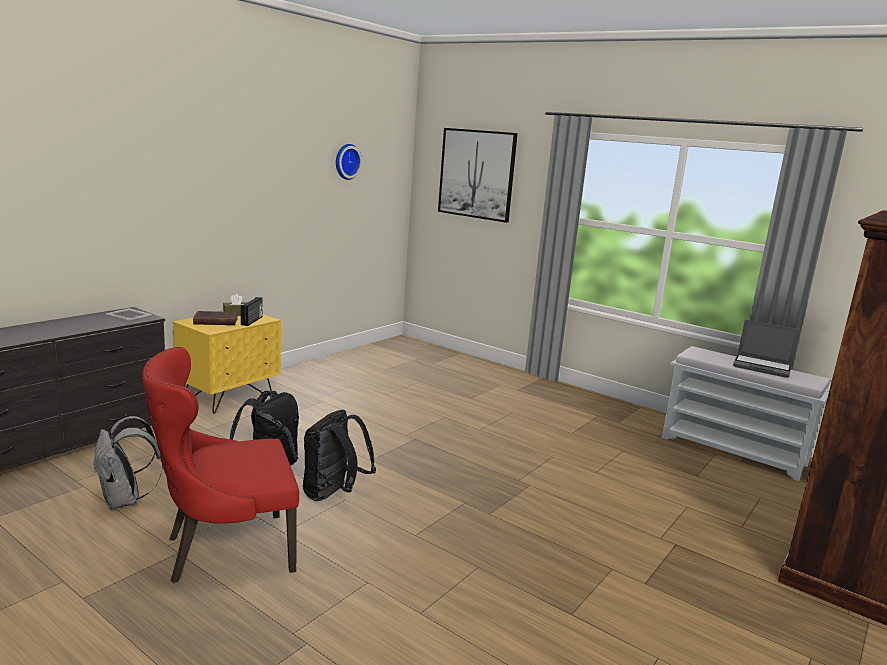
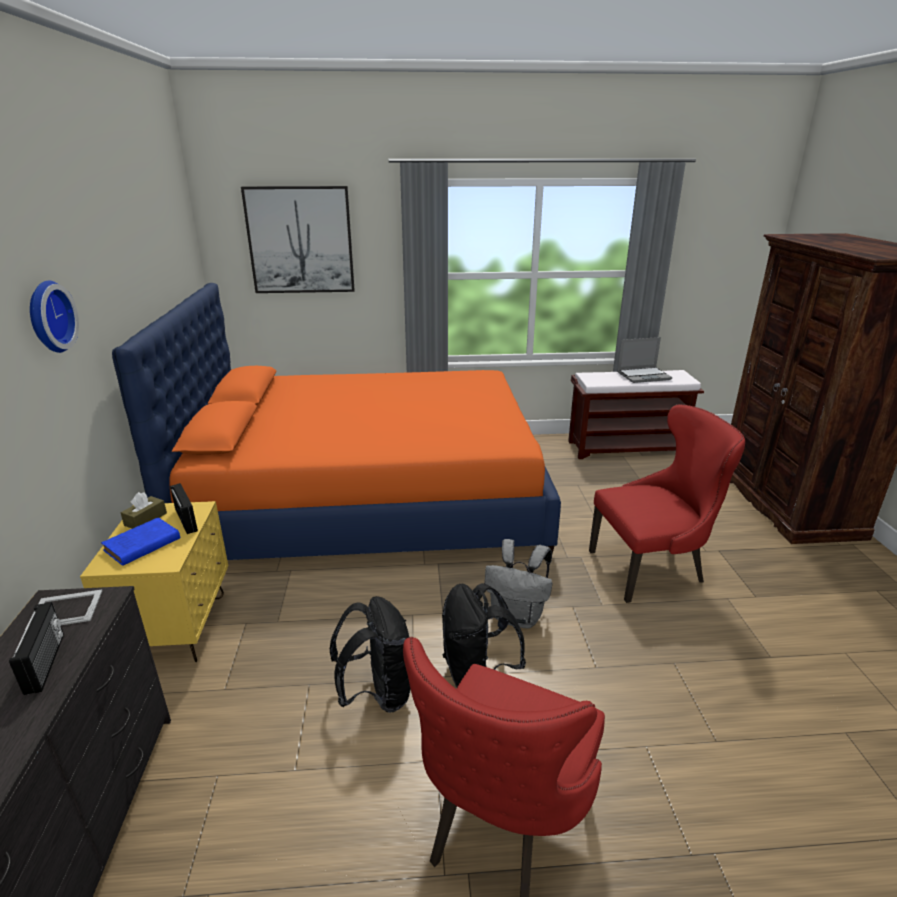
camera: 40 degrees left, 10 degrees up
(92, 324) = (47, 662): none -> radio
(125, 501) = (299, 865): grey backpack -> grey backpack (518, 617)
(214, 321) = (140, 545): brown book -> blue book
(346, 161) = (155, 255): wall clock -> wall clock (47, 317)
(434, 391) = (369, 499): none -> orange bed
(578, 519) = (651, 568): none -> red chair
(734, 451) = (627, 448): white bench -> brown bench

